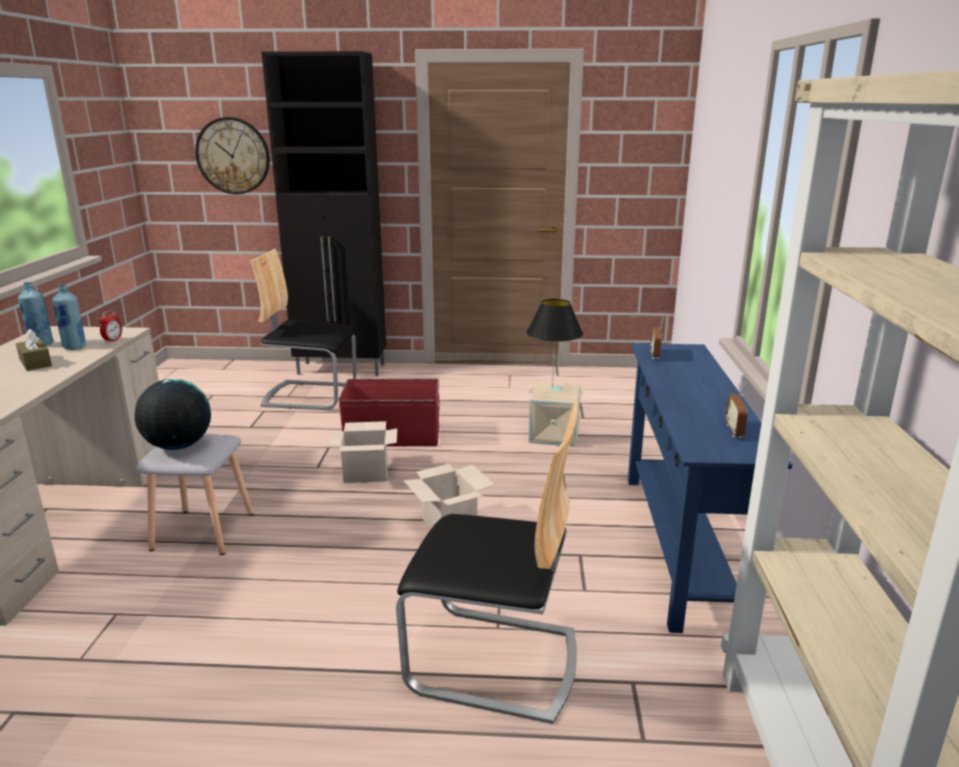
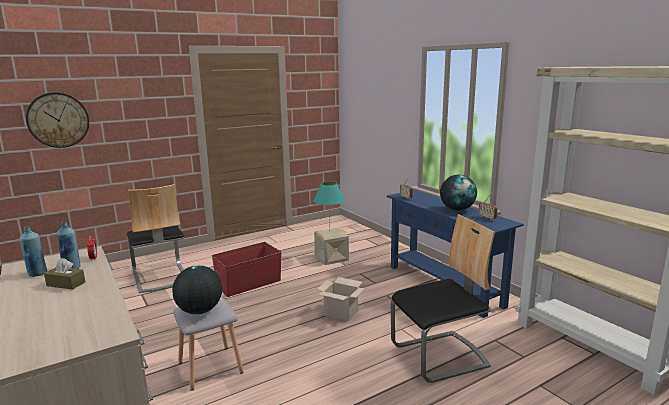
camera: 35 degrees left, 5 degrees down
(310, 395) = (160, 277): chair -> chair turned 90 degrees counterclockwise
(342, 369) = (159, 258): black cabinet -> none
(367, 473) = (262, 305): cardboard box -> none
(552, 387) = (330, 231): black table lamp -> turquoise table lamp
(707, 399) = (457, 209): none -> globe

